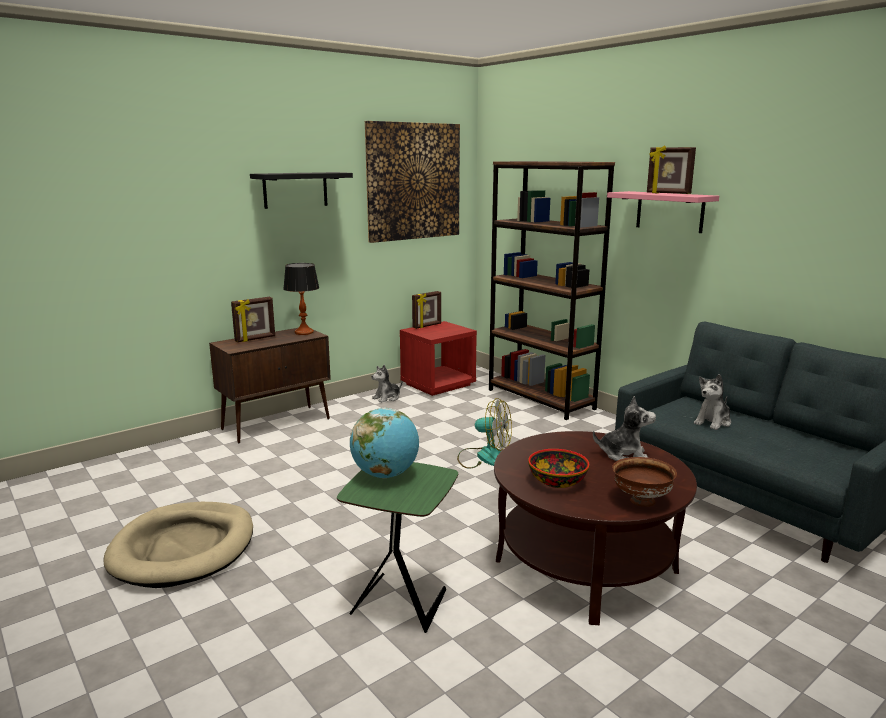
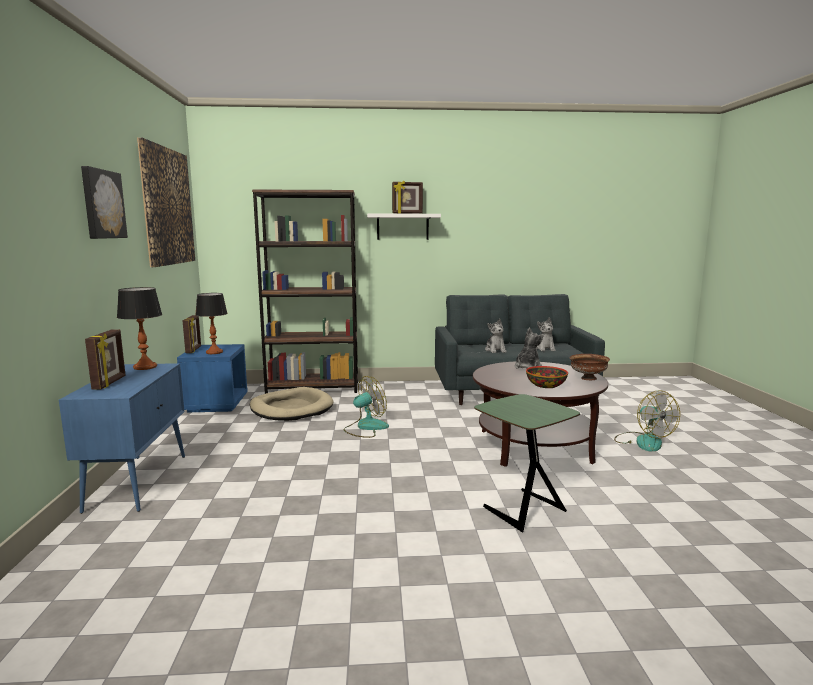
camera: 55 degrees left, 5 degrees down
(184, 548) = (324, 592): beige dog bed -> beige dog bed (291, 408)
(277, 424) = (138, 481): brown cabinet -> blue cabinet
(295, 190) = (102, 204): black shelf -> picture
(385, 474) = (507, 409): globe -> none
(387, 398) = (197, 425): plush toy -> plush toy (544, 348)
(432, 332) = (214, 352): none -> table lamp
(438, 384) = (216, 404): red nightstand -> blue nightstand
(669, 211) = (402, 227): pink shelf -> white shelf
(751, 656) = (643, 441): none -> fan

